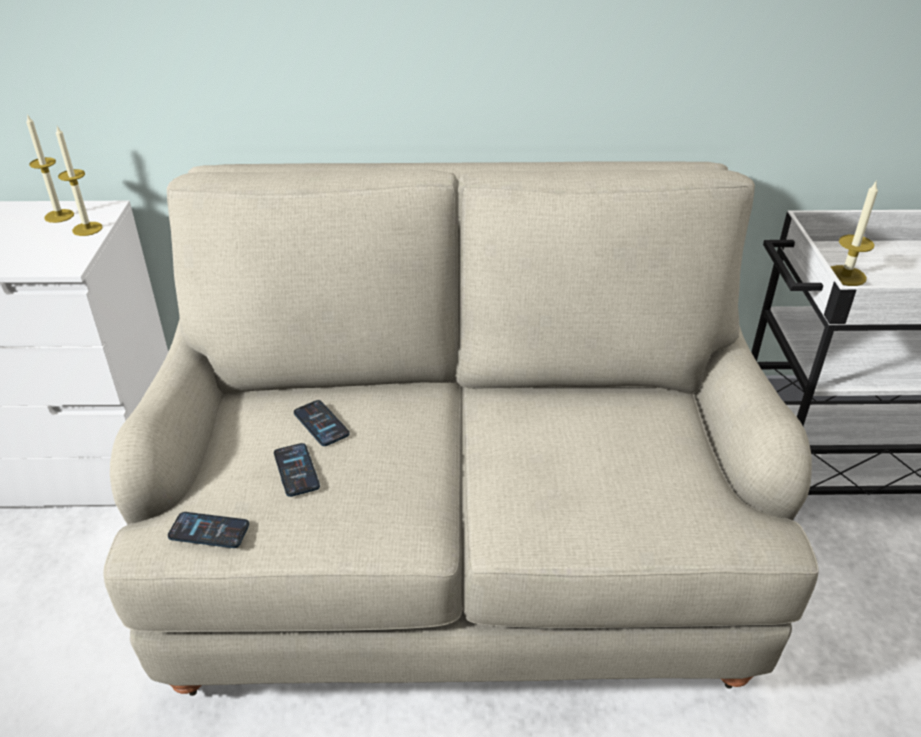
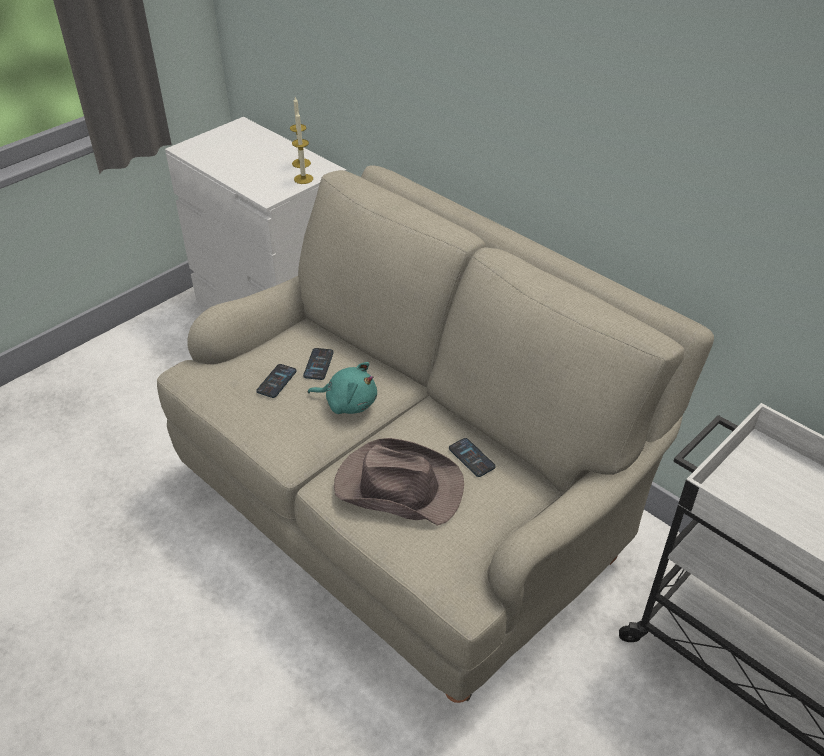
camera: 45 degrees right, 5 degrees up
(209, 531) = (208, 385): phone -> phone (471, 458)
(405, 441) = (348, 402): none -> turquoise plush toy
(571, 483) = (397, 486): none -> brown hat
(846, 275) = (753, 481): candle -> none

